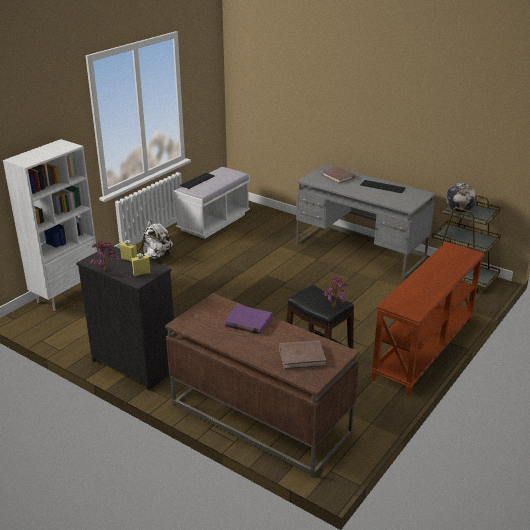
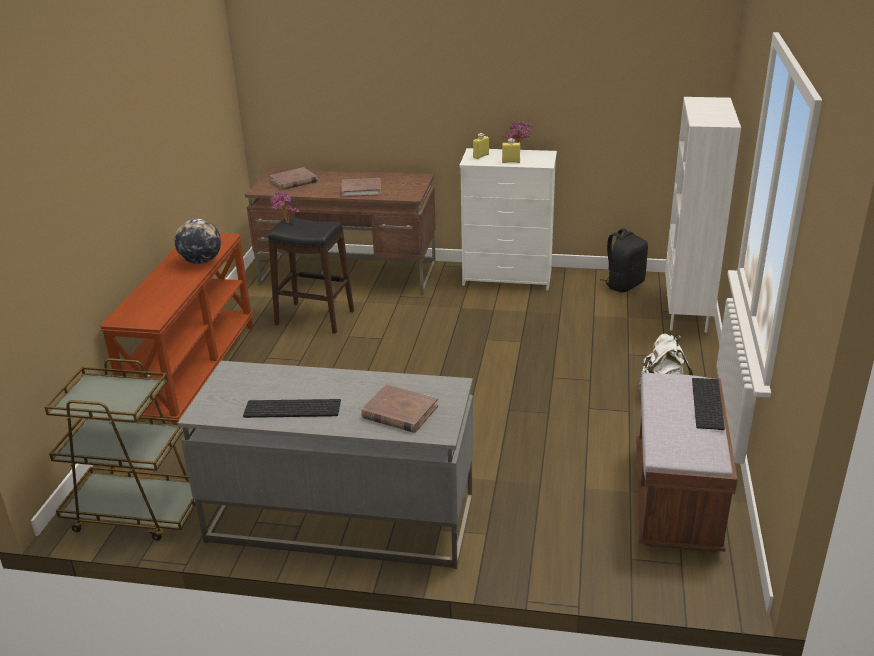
camera: 155 degrees right, 0 degrees up
(65, 328) = (623, 285): none -> black backpack
(134, 364) = (508, 278): black dresser -> white dresser
(213, 222) = (676, 499): white bench -> brown bench
(248, 322) = (361, 190): purple book -> brown book
(459, 210) = (130, 392): globe -> globe (201, 262)

